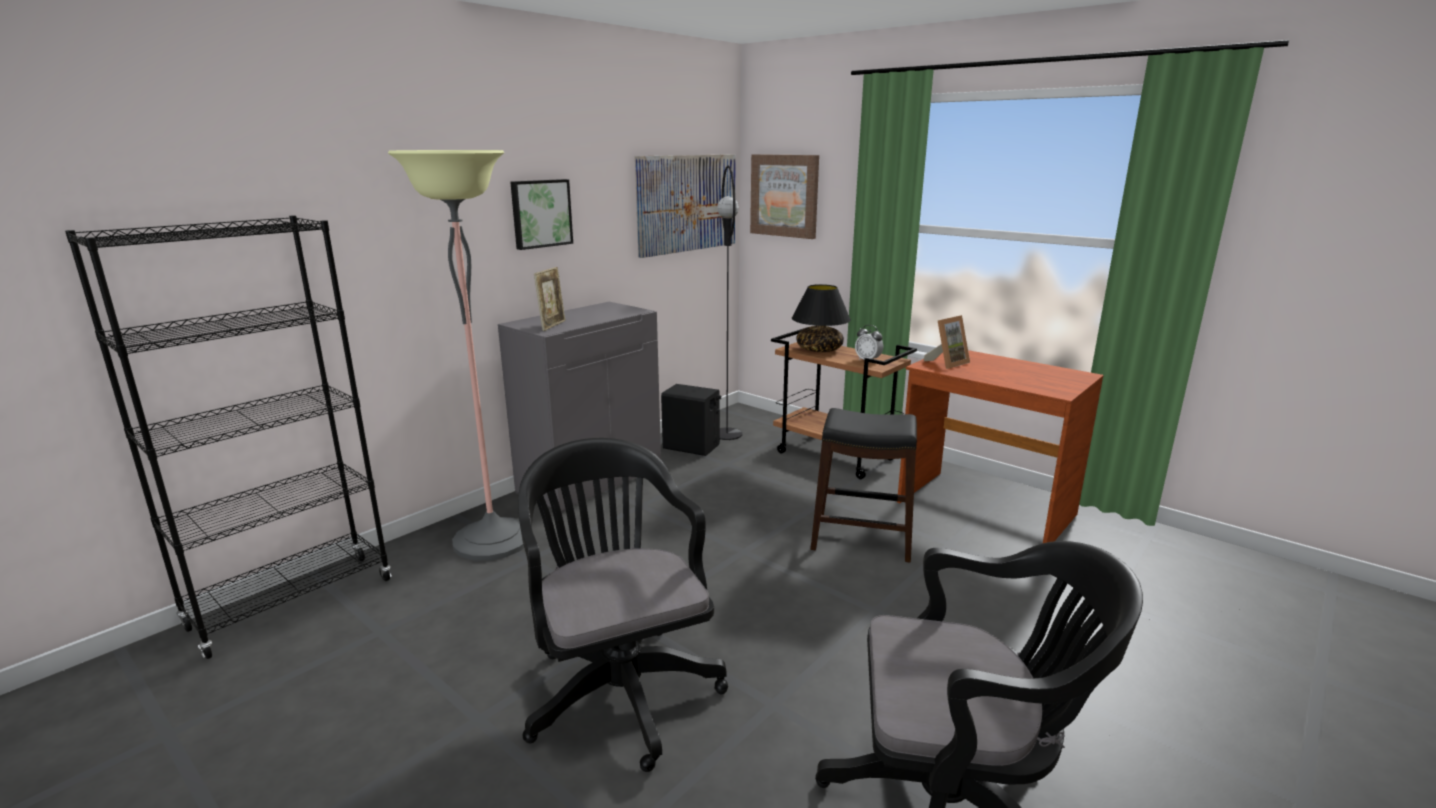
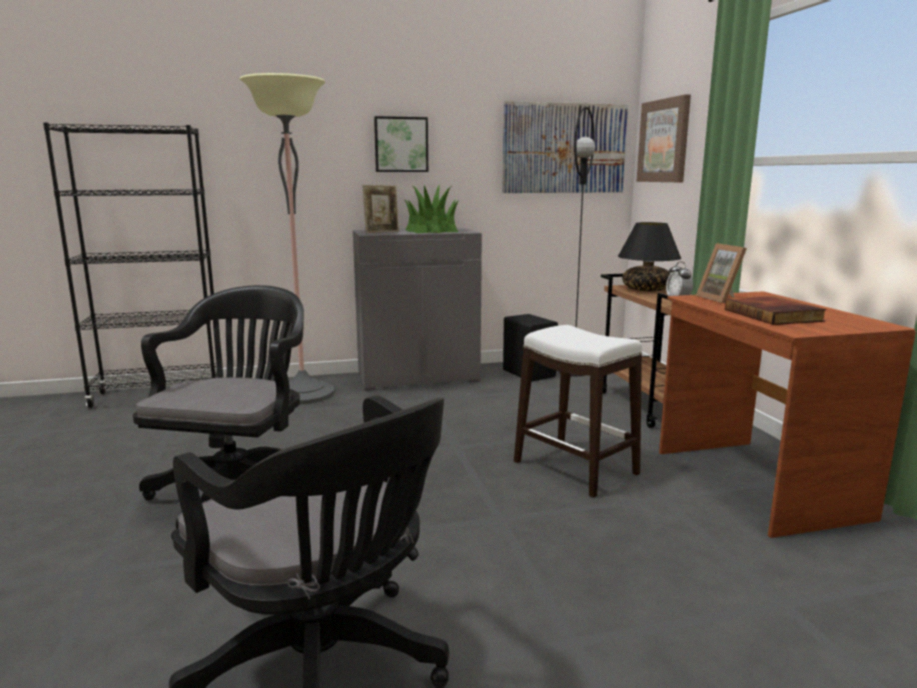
camera: 35 degrees right, 5 degrees down
(596, 314) = (432, 231): none -> potted plant
(862, 539) = (575, 468): black stool -> white stool
(947, 363) = (722, 299): picture frame -> picture frame turned 75 degrees clockwise
(1014, 377) = (774, 315): none -> book

